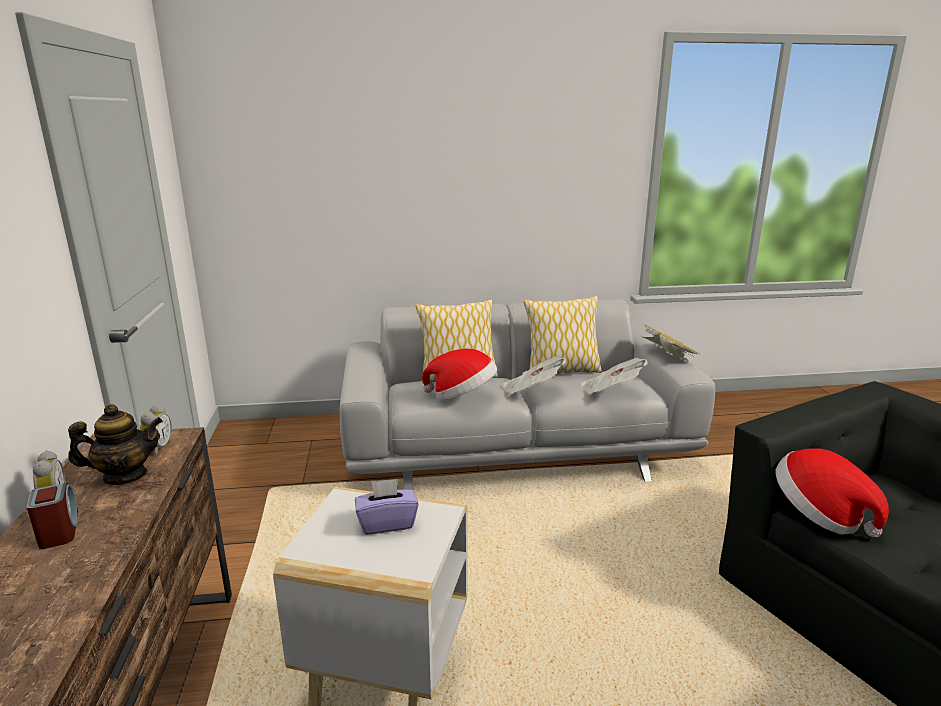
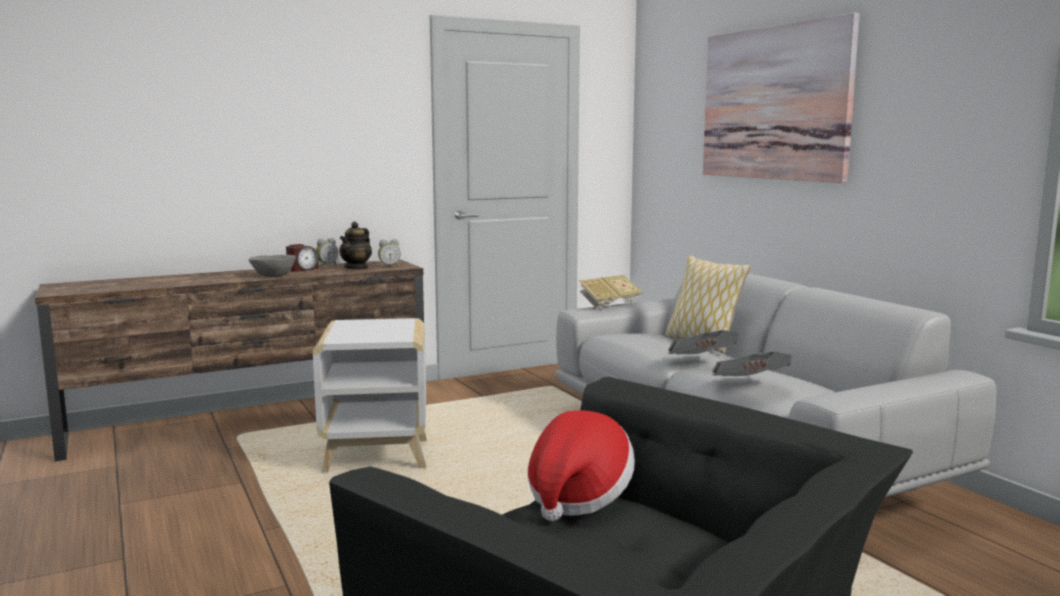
camera: 70 degrees right, 10 degrees down
(83, 568) = (274, 275): none -> grey bowl
(125, 476) = (356, 268): teapot -> teapot turned 60 degrees clockwise
(387, 523) = (380, 330): purple tissue box -> none
(413, 151) = (774, 103): none -> picture
(462, 396) = (645, 343): hat -> none
(561, 371) = (791, 373): pillow -> none
(667, 355) = (886, 386): book -> book (609, 304)

